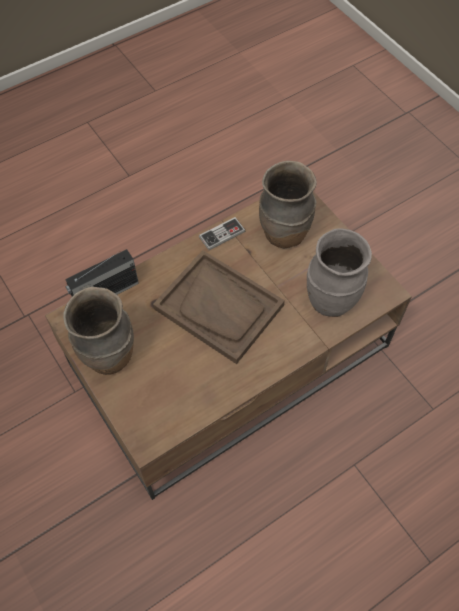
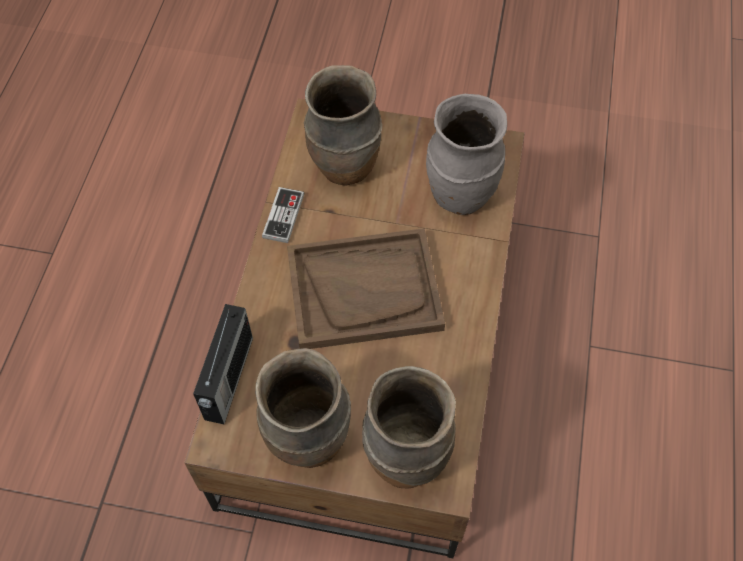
camera: 45 degrees left, 0 degrees up
(143, 408) = (405, 457): none -> brown vase

